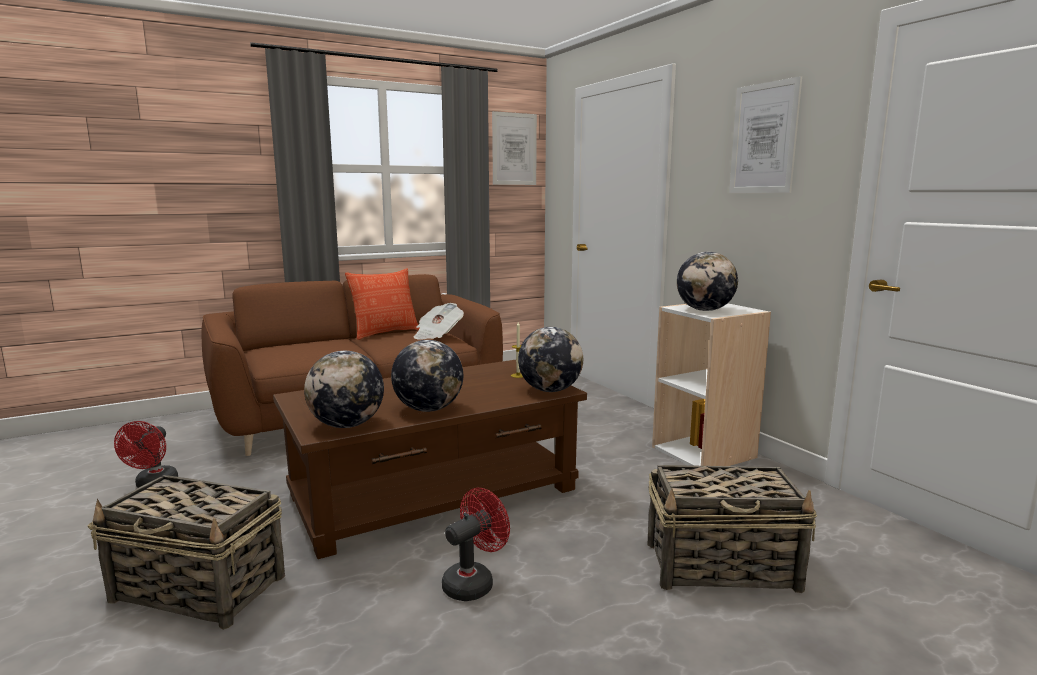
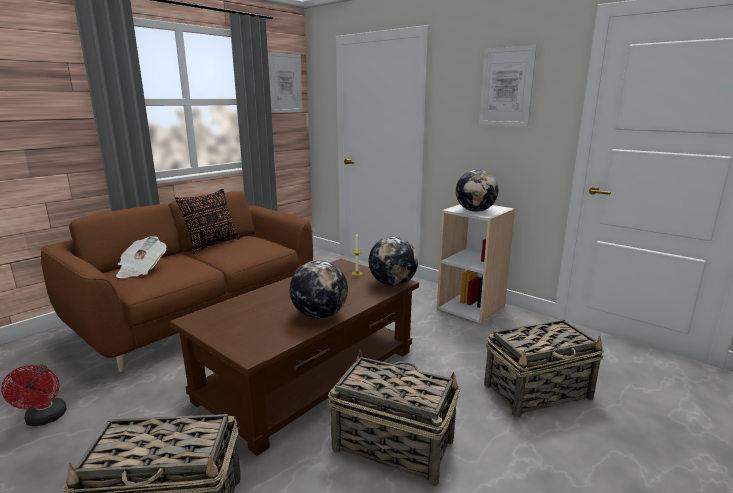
camera: 20 degrees left, 5 degrees up
(347, 425) = (268, 342): globe -> none
(385, 333) = (212, 245): orange pillow -> black pillow
(437, 335) = (260, 242): newspaper -> newspaper (141, 270)
(474, 582) = (392, 444): red fan -> basket

